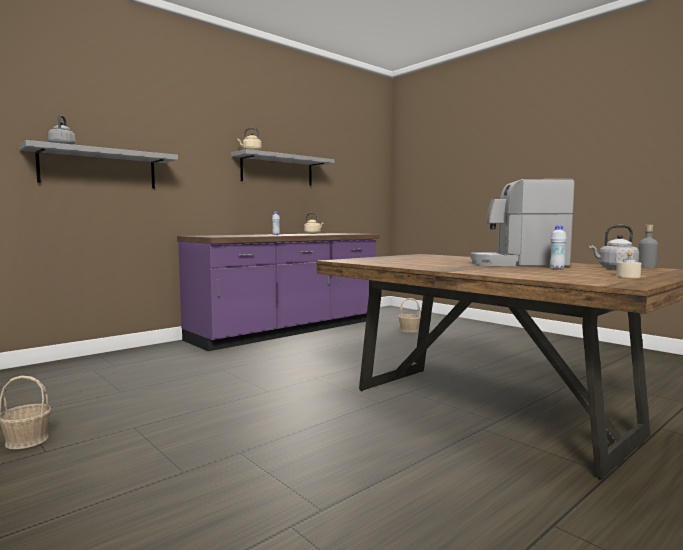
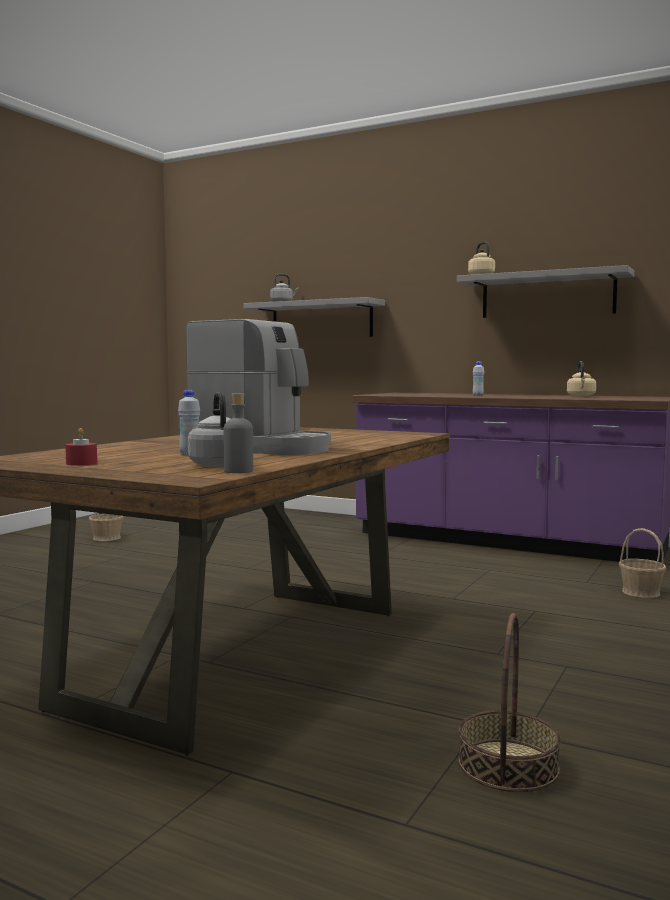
camera: 70 degrees right, 0 degrees up
(518, 264) = (263, 448): coffee machine -> coffee machine turned 135 degrees clockwise
(623, 381) = (508, 765): none -> basket
(628, 276) = (81, 463): beige candle -> red candle

